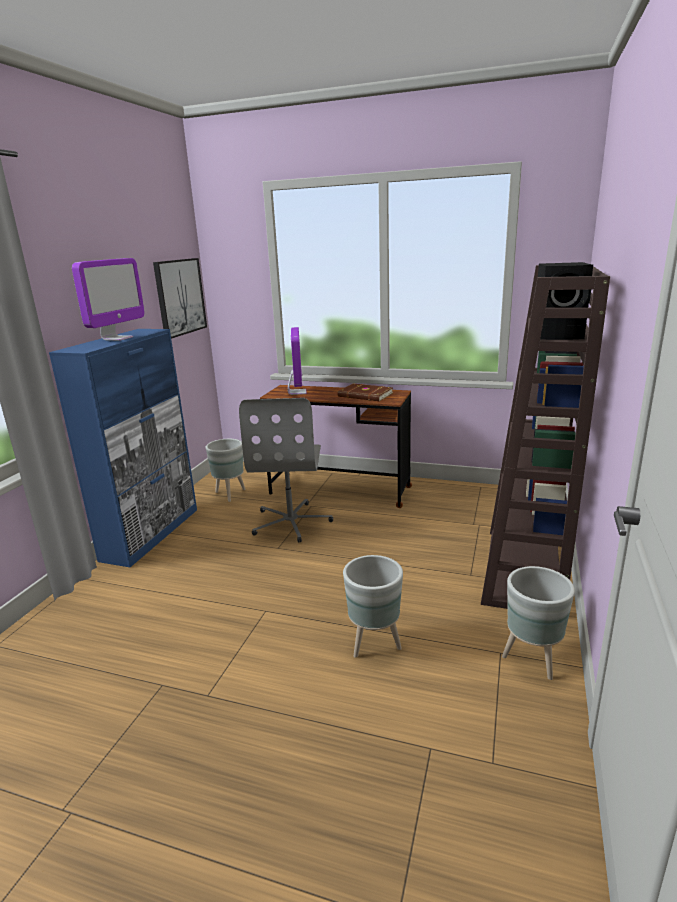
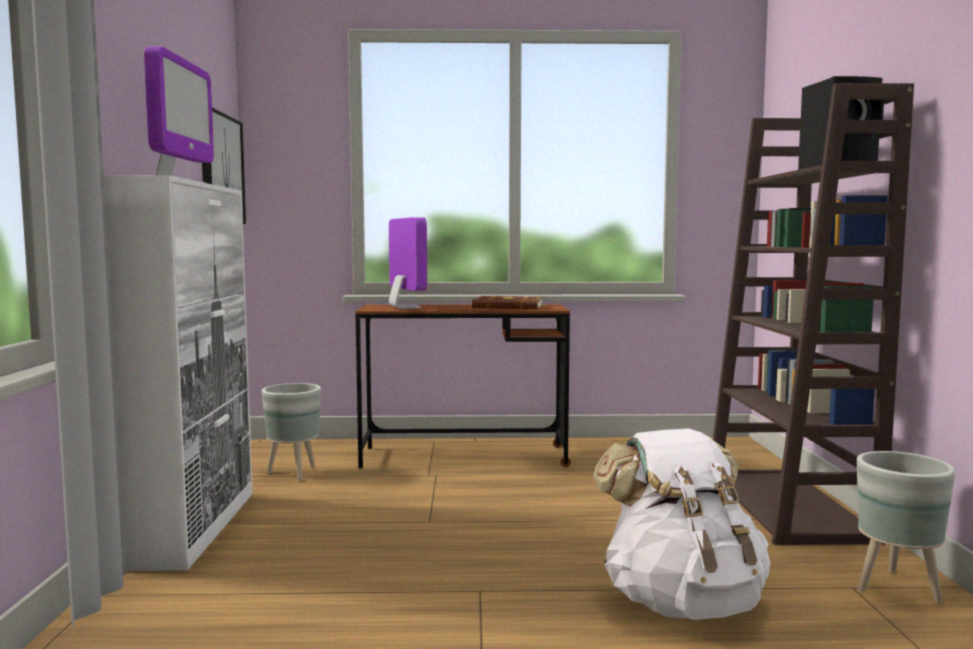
camera: 20 degrees left, 15 degrees down
(152, 533) = (193, 527): blue cabinet -> white cabinet
(291, 522) = (423, 493): grey office chair -> none
(375, 643) = (681, 602): grey planter -> white backpack

